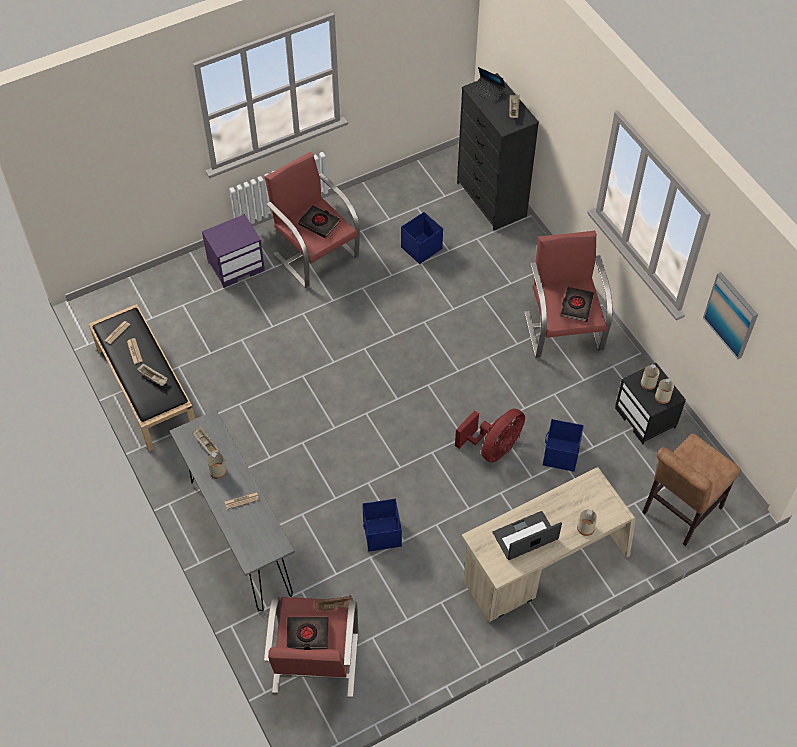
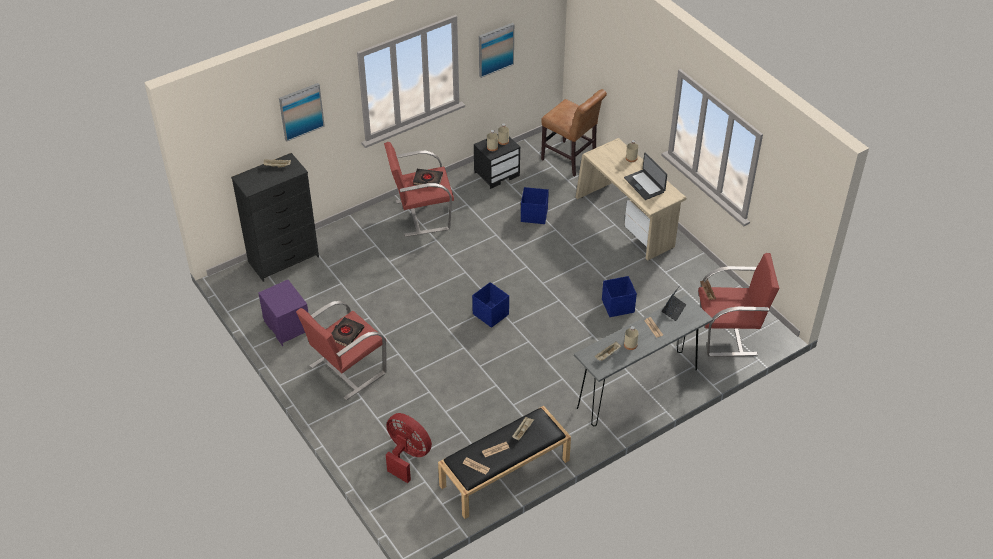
camera: 95 degrees left, 10 degrees down
(236, 266) = (360, 425): purple nightstand -> purple nightstand (286, 327)
(307, 634) = (732, 305): black book -> none
(421, 248) = (339, 300): blue storage box -> blue storage box (491, 315)
(488, 92) = (255, 181): laptop -> laptop (673, 310)
(493, 448) = (533, 250): red fan -> red fan (407, 456)
(560, 97) = (301, 111): none -> picture

